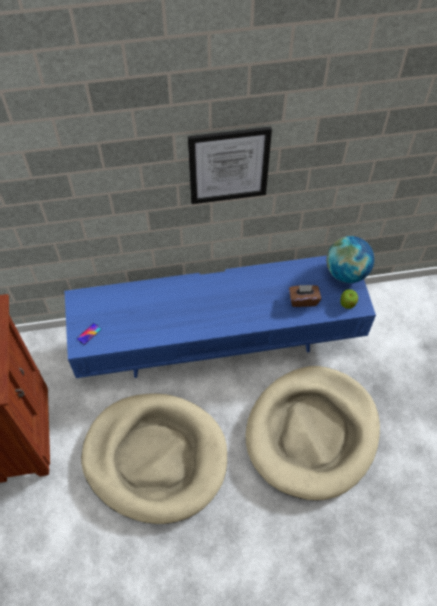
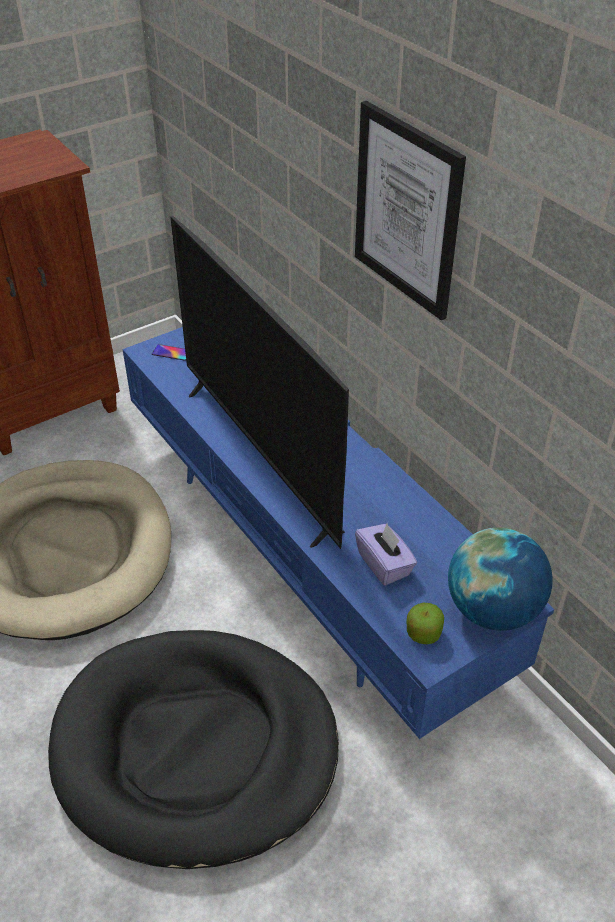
camera: 65 degrees right, 15 degrees down
(206, 322) = (260, 459): none -> television
(303, 300) = (384, 565): brown tissue box -> purple tissue box
(312, 433) = (195, 748): beige dog bed -> black dog bed

